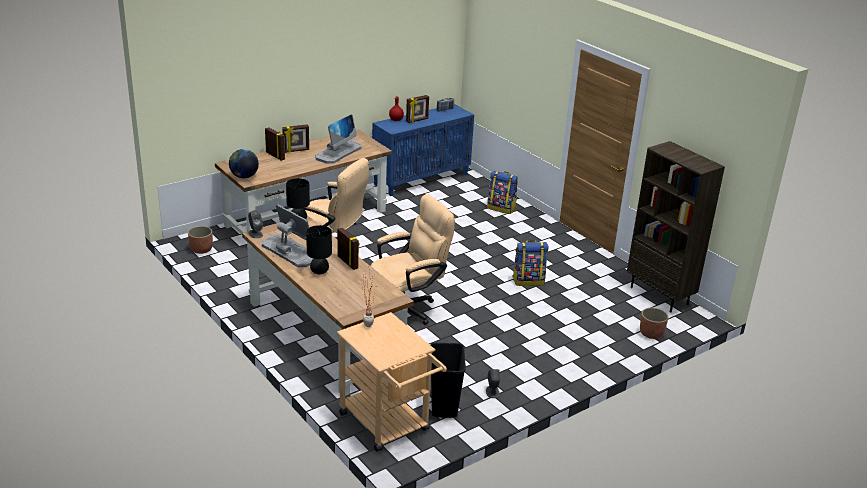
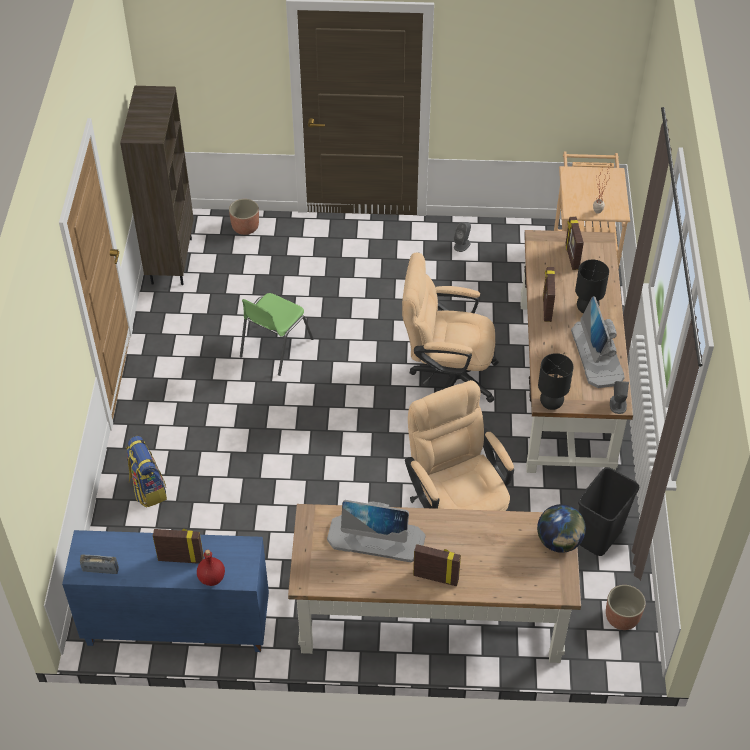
camera: 140 degrees left, 20 degrees up
(275, 156) = (477, 577): picture frame -> picture frame (571, 257)
(338, 152) = (377, 539): monitor -> monitor turned 150 degrees counterclockwise
(443, 406) = (518, 253): black trash can -> black trash can (599, 537)
(528, 280) = (275, 348): backpack -> green chair

